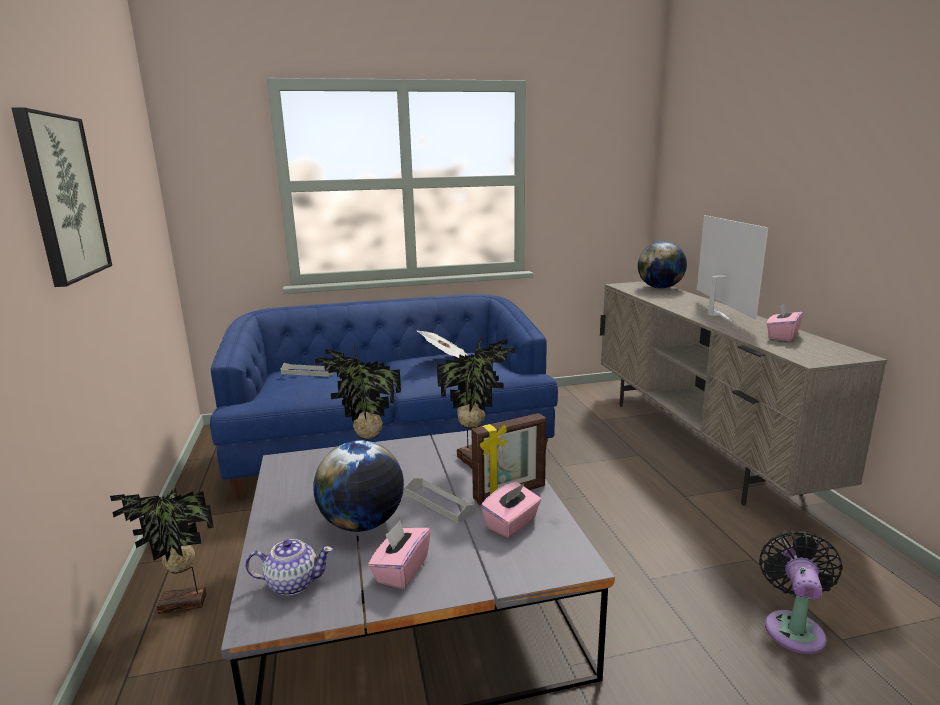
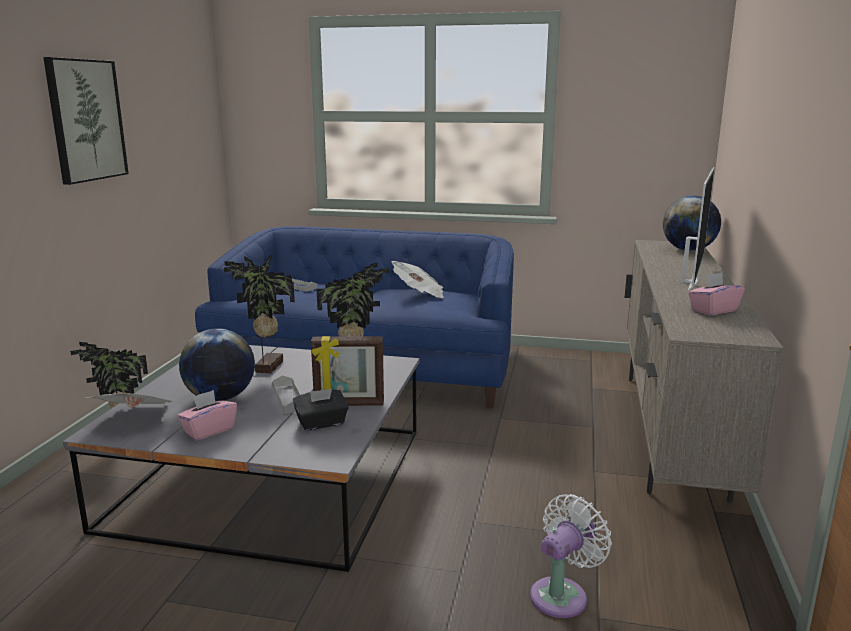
camera: 25 degrees right, 0 degrees up
(292, 583) = (137, 419): teapot -> newspaper
(511, 524) = (321, 423): pink tissue box -> black tissue box
(793, 627) = (562, 594): black fan -> white fan

